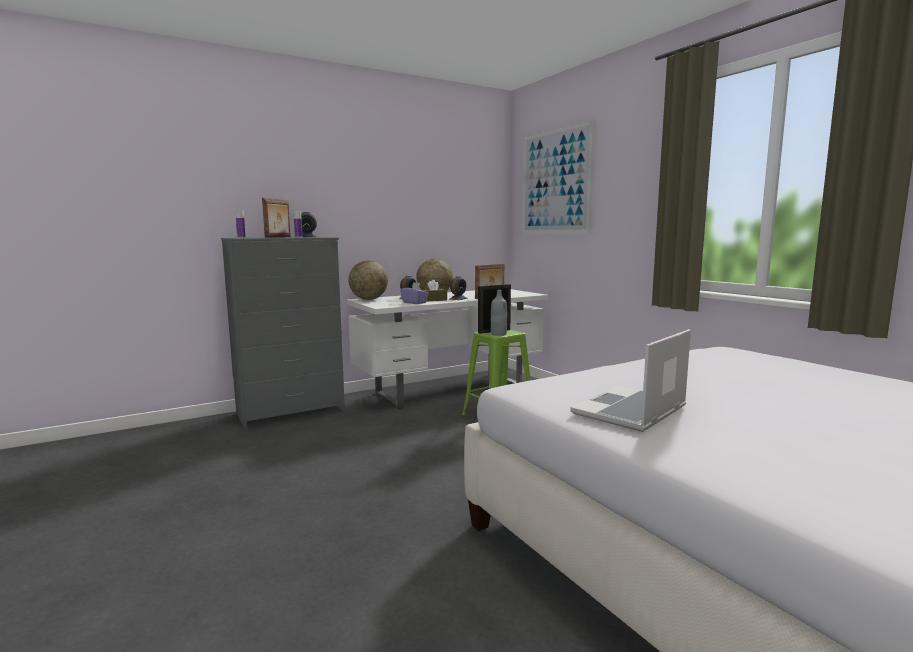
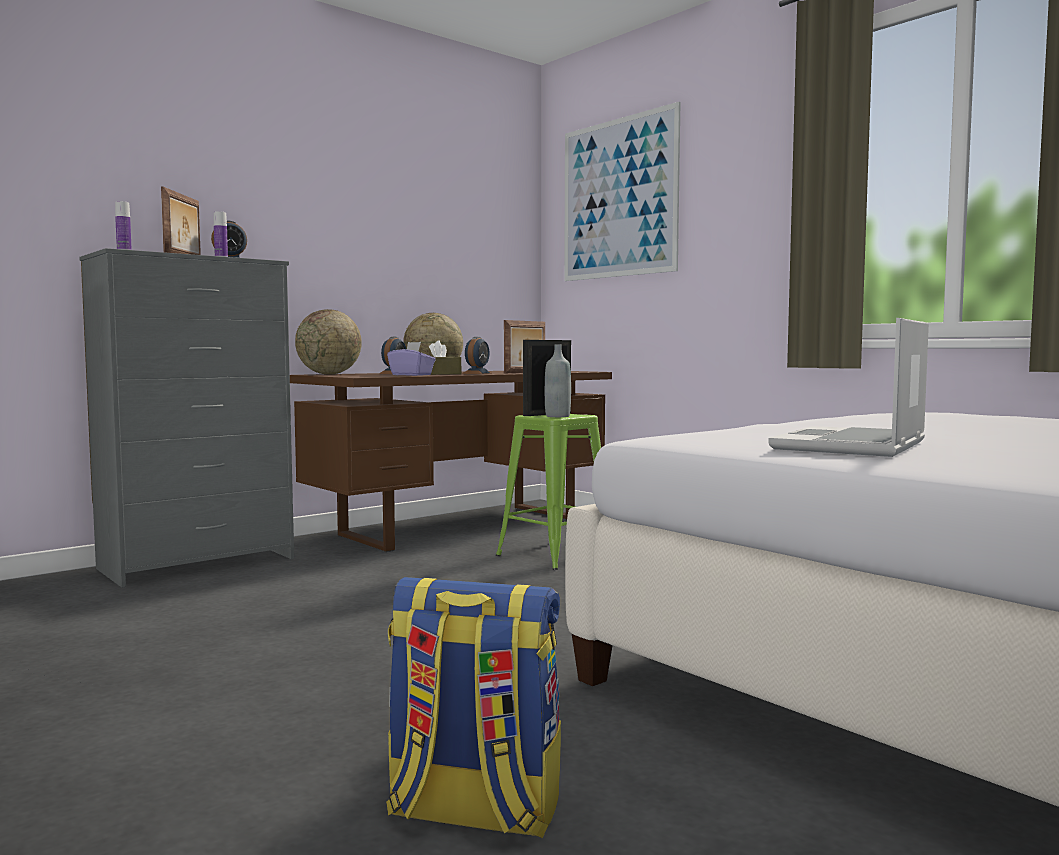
camera: 10 degrees left, 5 degrees down
(372, 624) = (473, 811): none -> backpack
(450, 389) = (461, 526): white desk -> brown desk

